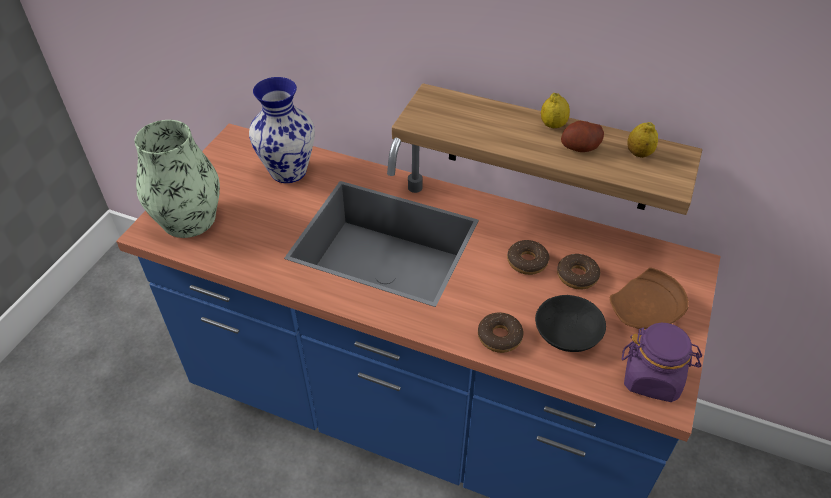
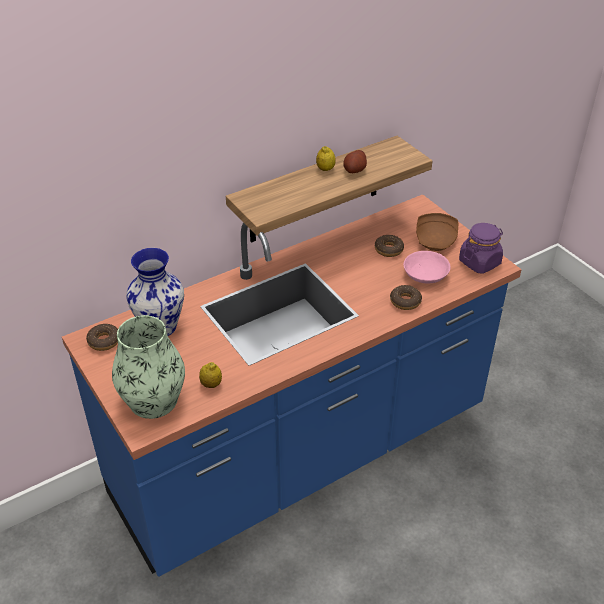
camera: 55 degrees left, 5 degrees down
(527, 262) = (359, 262): donut -> donut (104, 341)
(568, 332) = (425, 274): black bowl -> pink bowl
(638, 154) = (380, 155): lemon -> lemon (211, 384)

